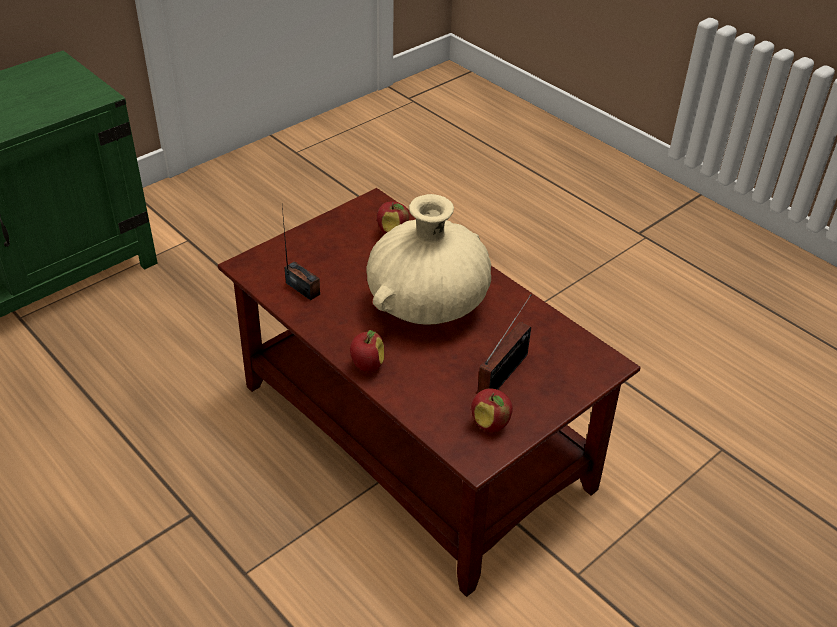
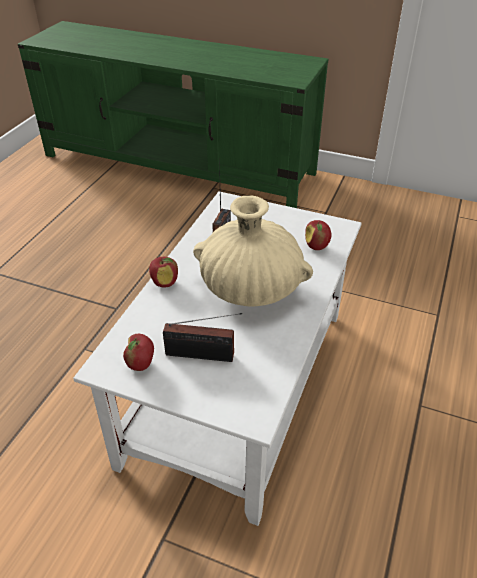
camera: 65 degrees right, 0 degrees up
(411, 435) = (238, 383): brown coffee table -> white coffee table

